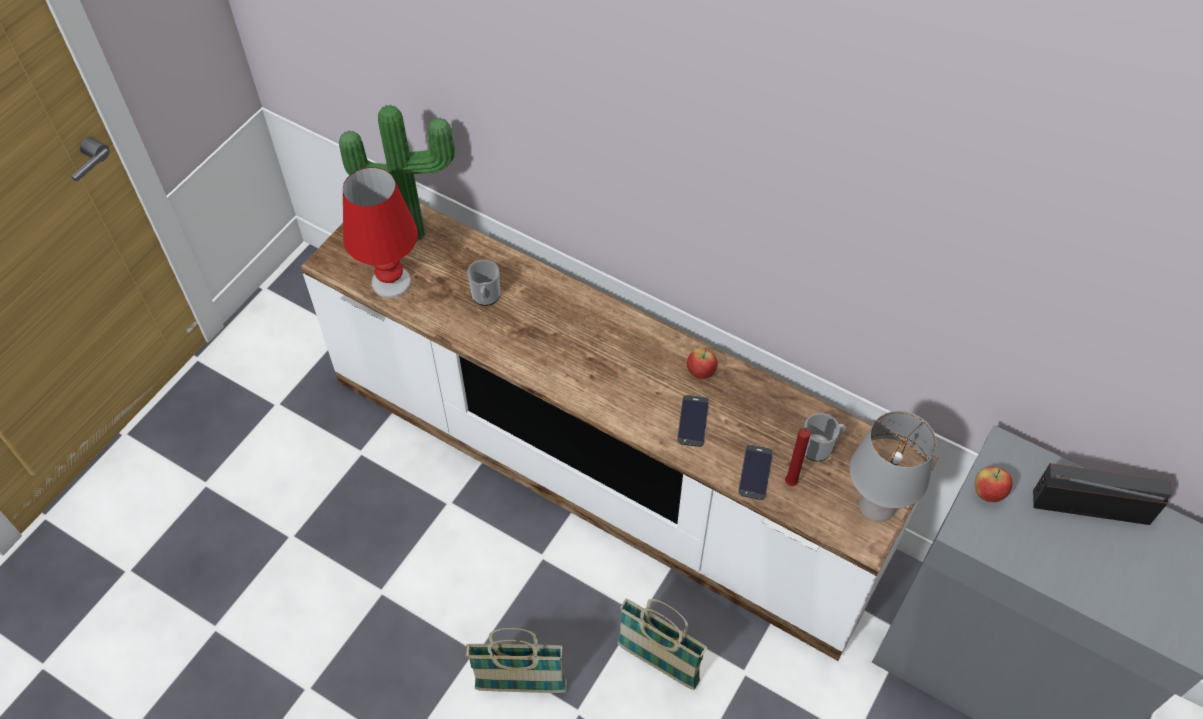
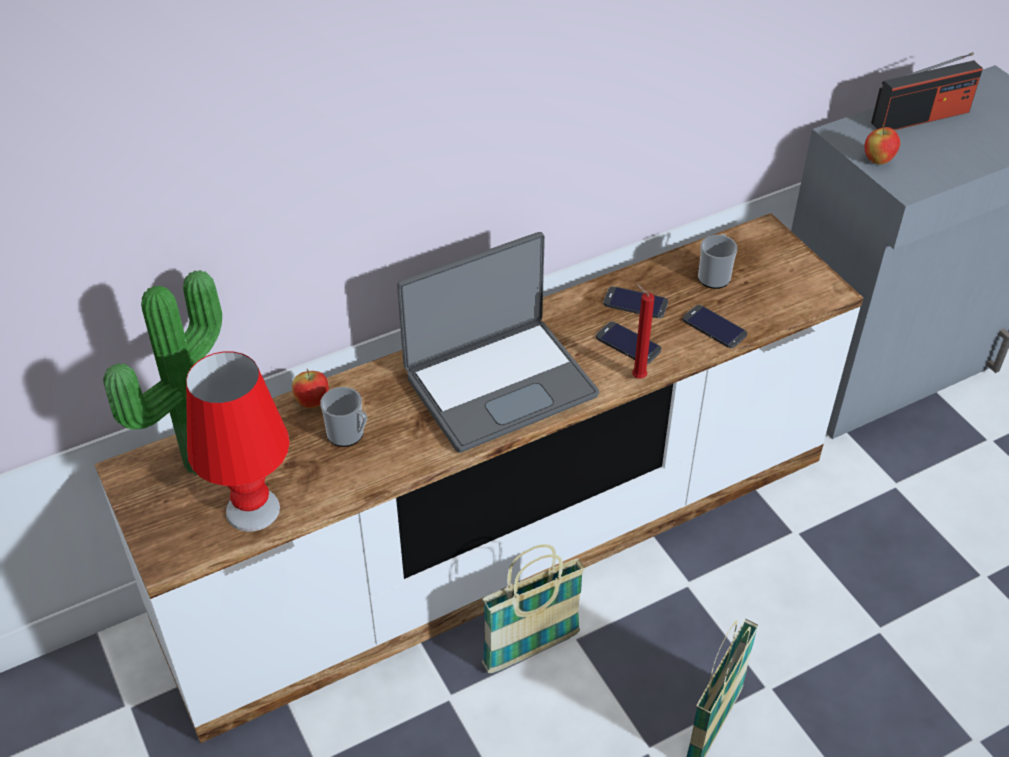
camera: 60 degrees left, 10 degrees down
(592, 358) = (499, 384): none -> laptop
(658, 664) = (751, 595): basket -> basket (531, 649)
(700, 373) = (577, 315): apple -> apple (312, 402)
(743, 405) = (635, 303): none -> phone
(790, 480) = (738, 309): red candle -> red candle (636, 377)
(875, 508) = (799, 270): grey table lamp -> none
(1090, 507) = (920, 117): radio -> radio turned 150 degrees counterclockwise

